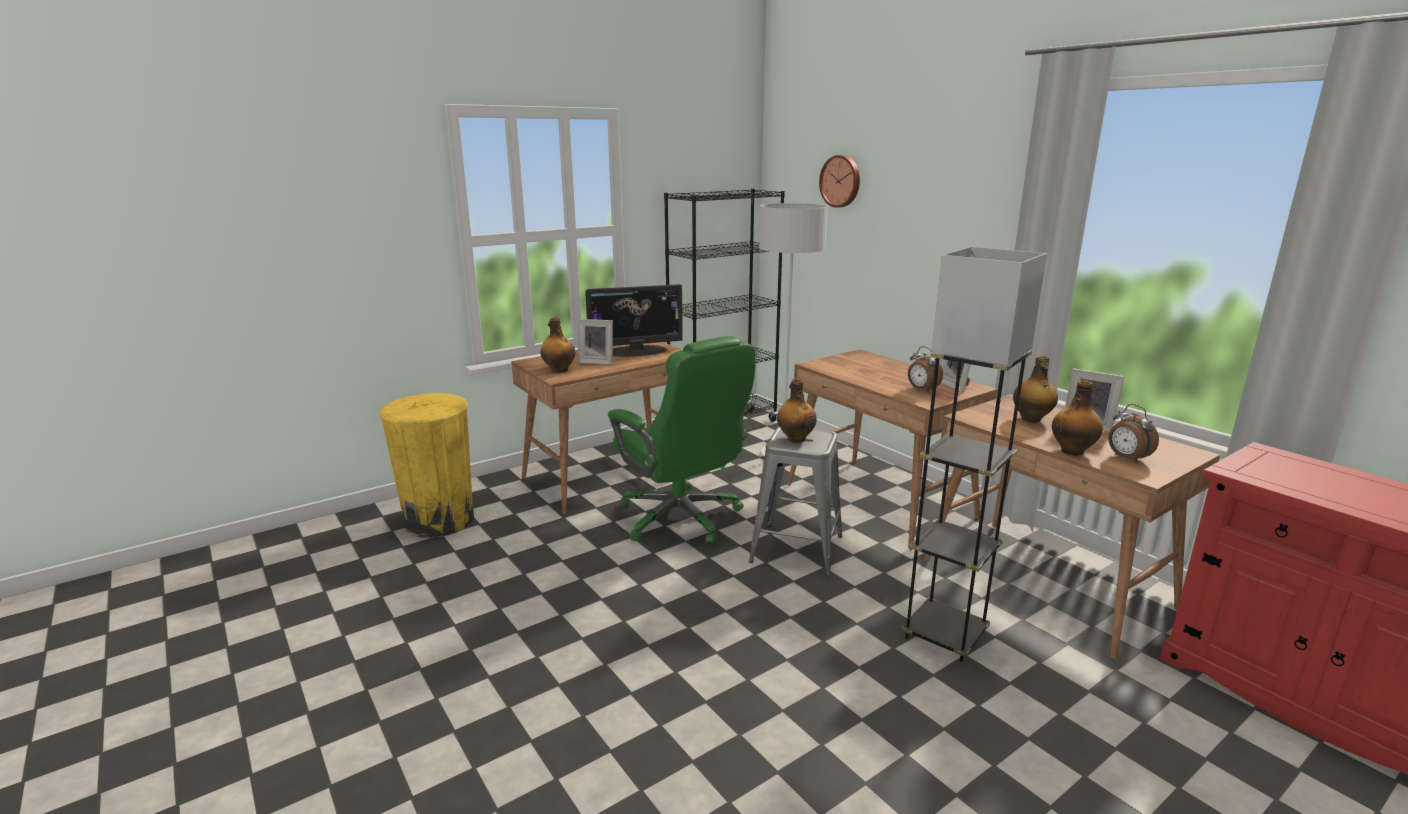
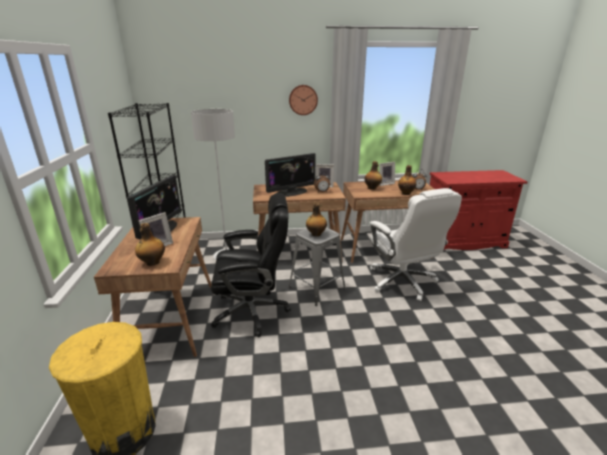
camera: 60 degrees left, 5 degrees up
(681, 518) = (252, 311): green office chair -> black office chair
(841, 181) = (208, 94): wall clock -> wall clock (303, 100)
(873, 374) = (291, 192): none -> monitor
(944, 635) = (402, 282): grey floor lamp -> white office chair

